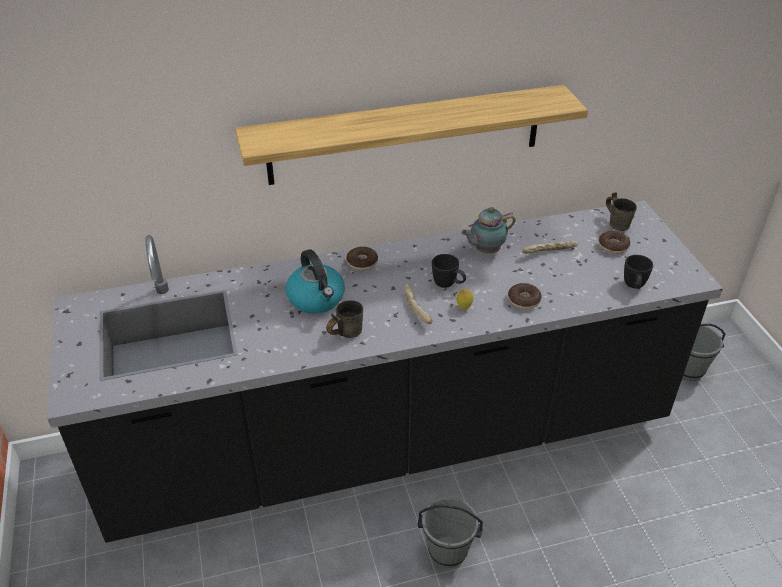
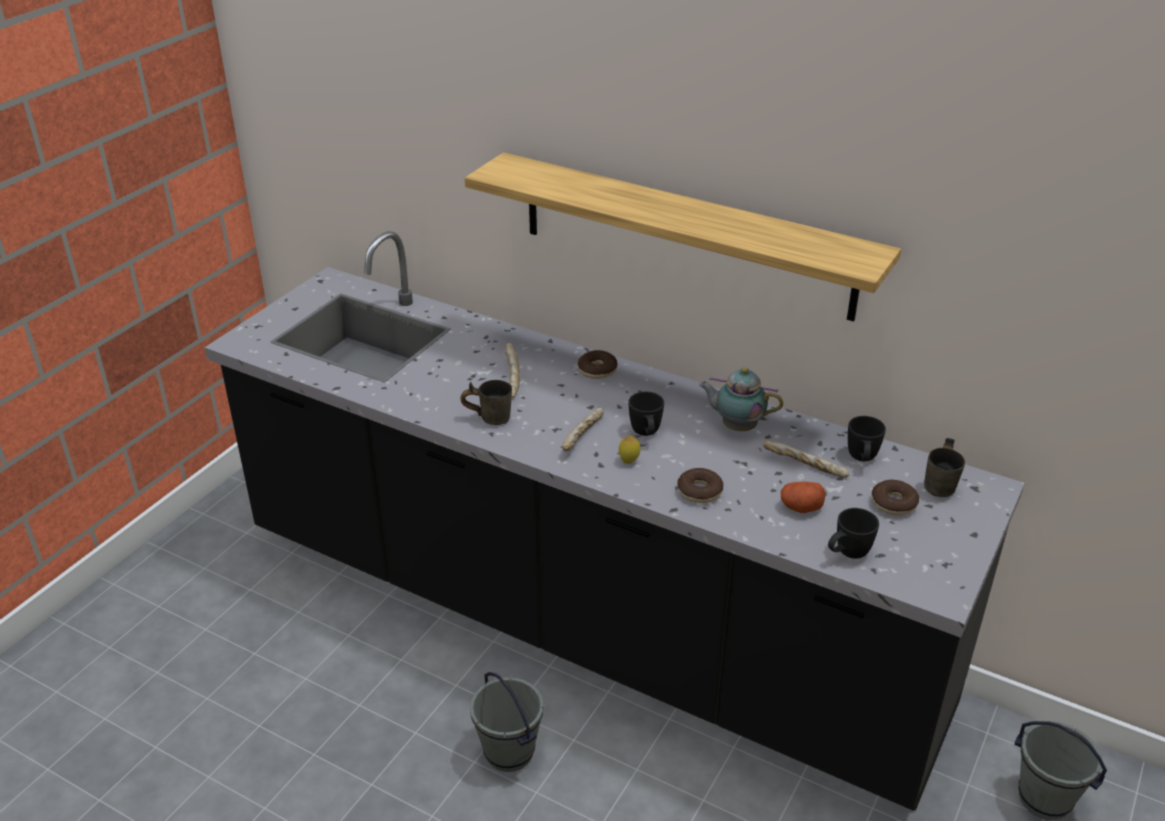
camera: 45 degrees right, 5 degrees down
(317, 299) = (510, 377): kettle -> bread
(567, 232) = (862, 460): none -> black mug
(579, 276) = (800, 507): none -> potato

